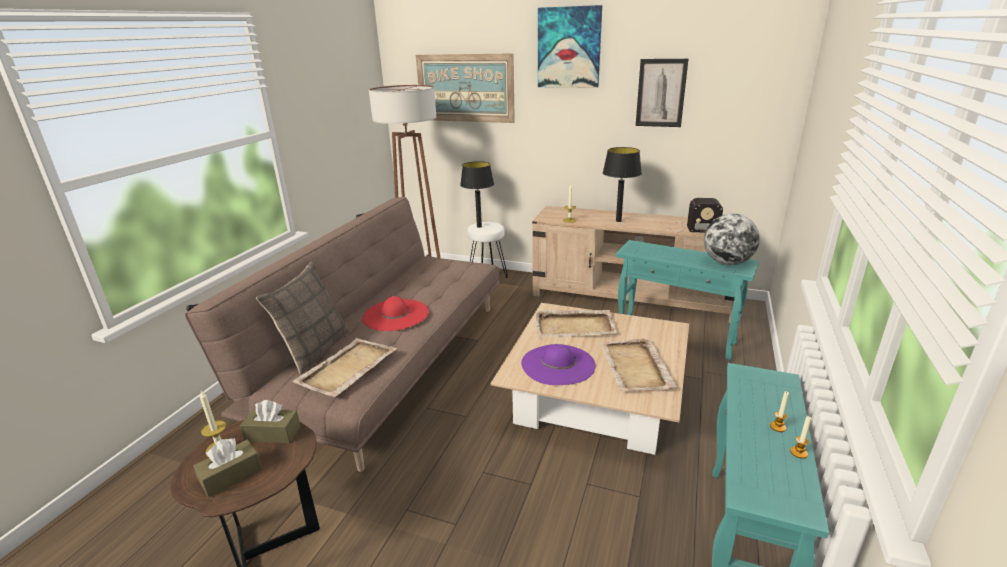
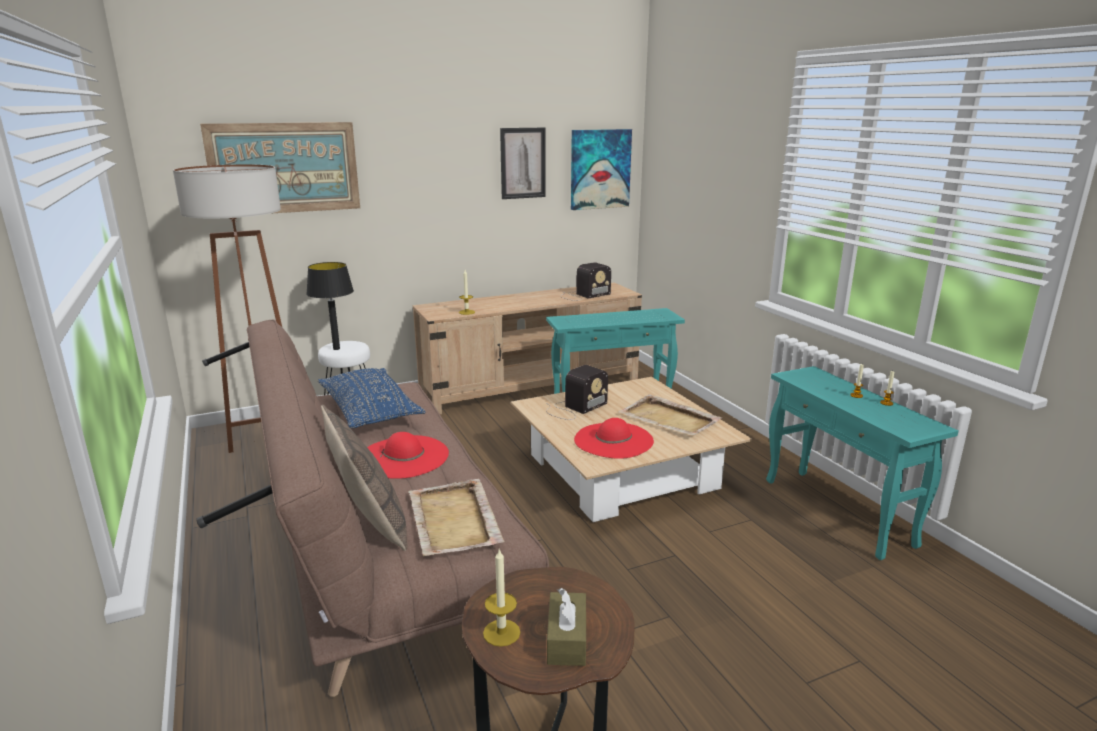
camera: 45 degrees left, 5 degrees down
(273, 434) = (529, 590): brown tissue box -> none
(432, 276) = (370, 411): none -> blue pillow
(558, 364) = (613, 440): purple hat -> red hat
(569, 47) = (421, 115): picture -> picture (600, 169)
(575, 326) = (574, 408): beige tray -> radio
(618, 221) = (513, 303): black table lamp -> none
(727, 263) = (651, 314): globe -> none

